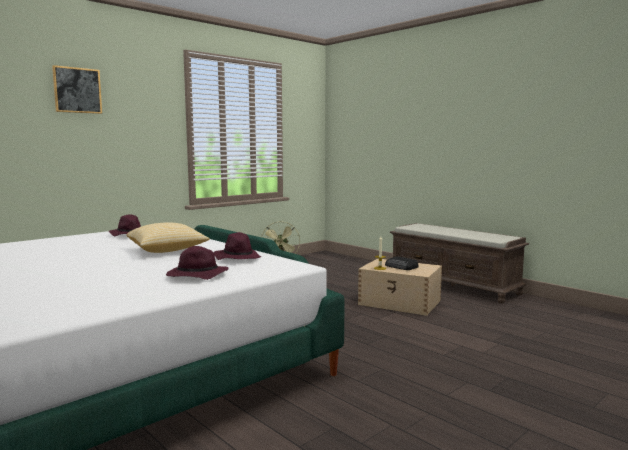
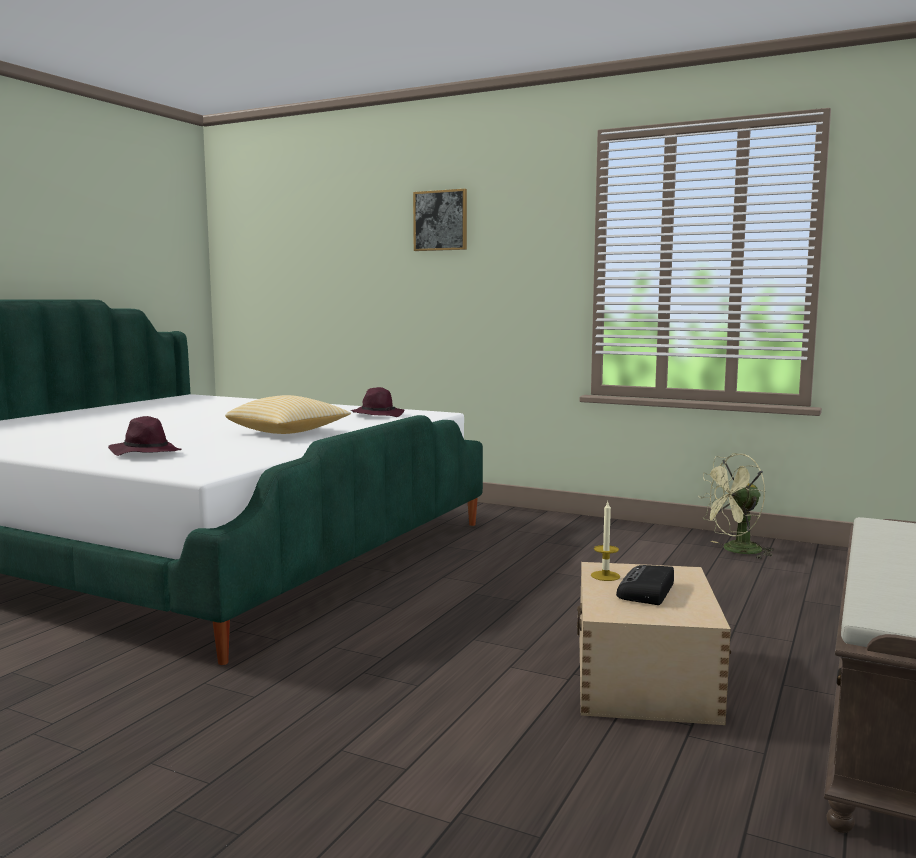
camera: 70 degrees right, 0 degrees up
(237, 258) = (250, 453): purple hat -> none

